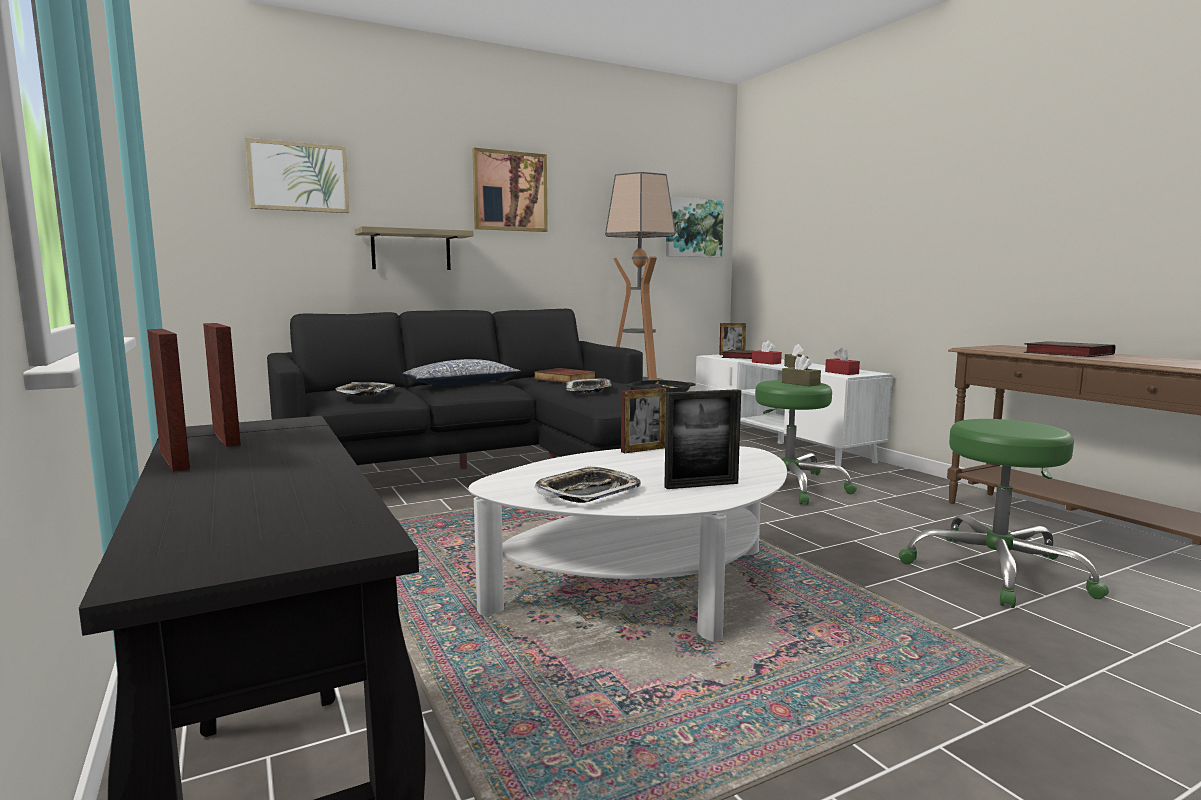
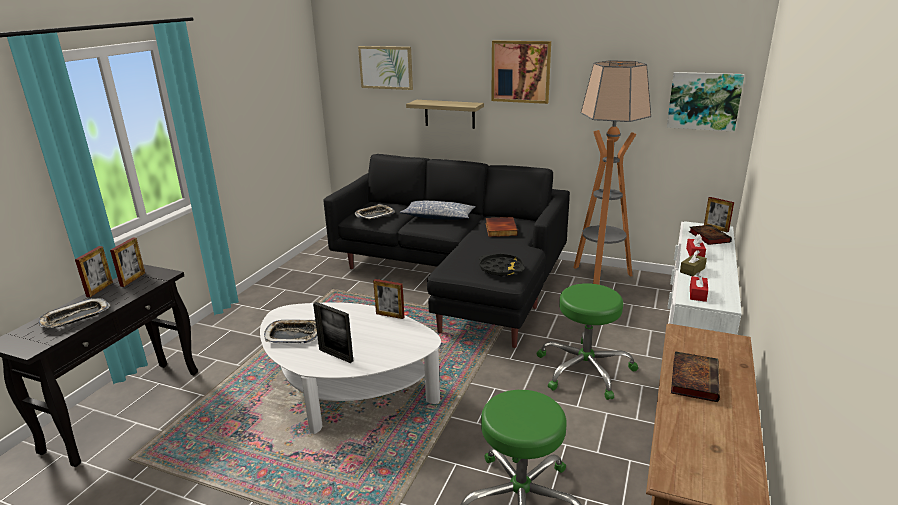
camera: 50 degrees right, 15 degrees up
(589, 390) = (475, 249): tray -> tray (75, 318)
(800, 383) = (596, 298): brown tissue box -> none

